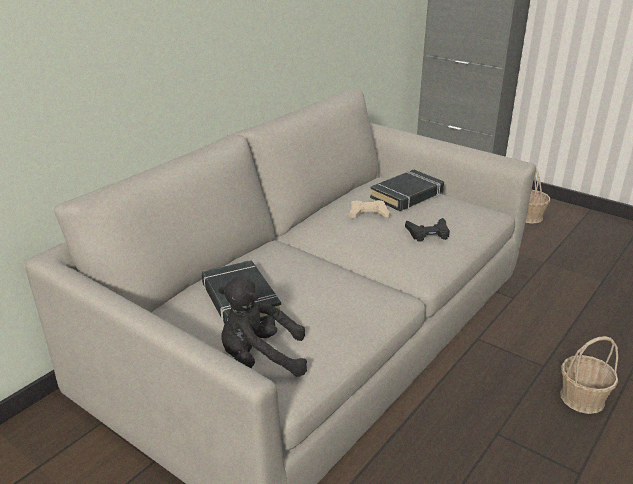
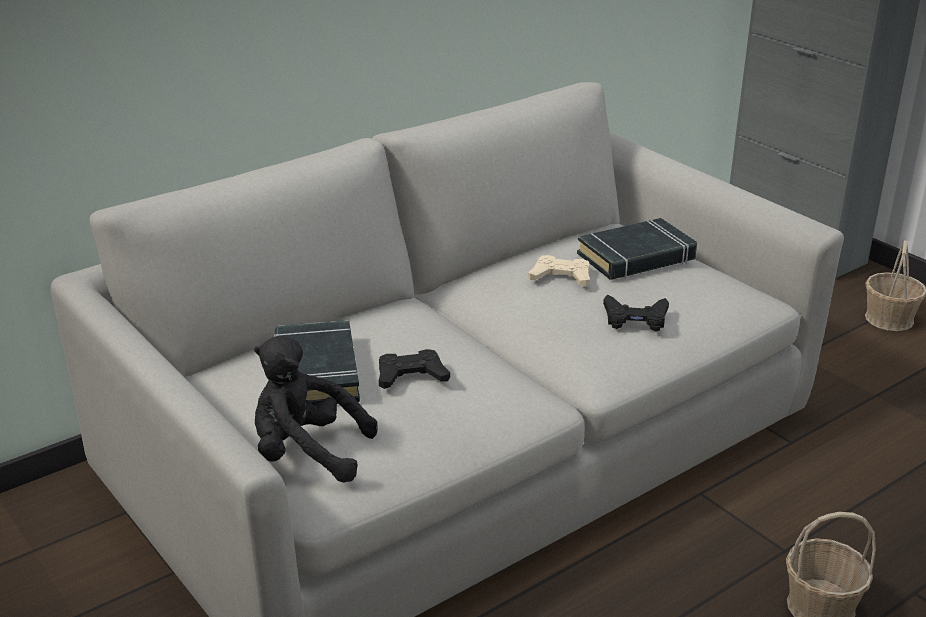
camera: 15 degrees right, 0 degrees up
(307, 292) = (411, 376): none -> black game controller

